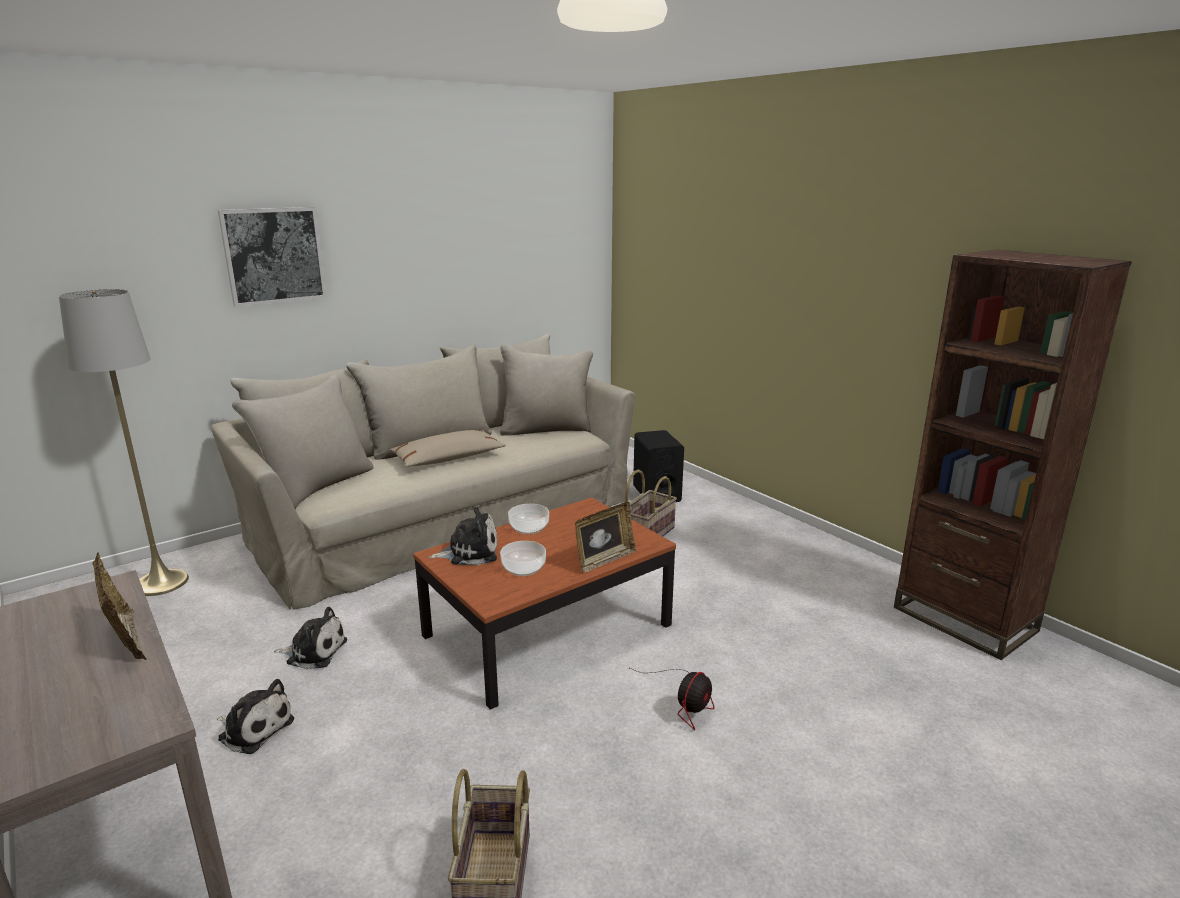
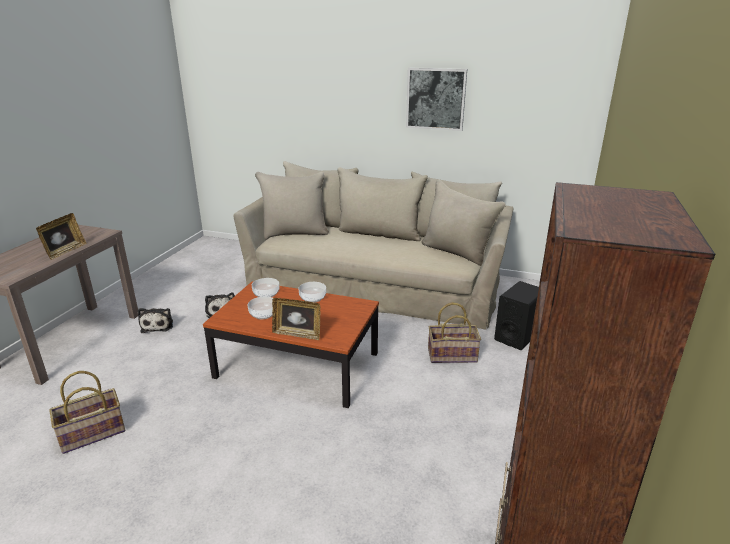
camera: 55 degrees right, 5 degrees up
(161, 582) = (239, 254): grey floor lamp -> none
(274, 255) = (327, 94): picture -> picture (436, 99)
(448, 459) = (366, 244): beige pillow -> none
(470, 552) = (266, 294): plush toy -> bowl
(687, 701) = (270, 445): fan -> none

